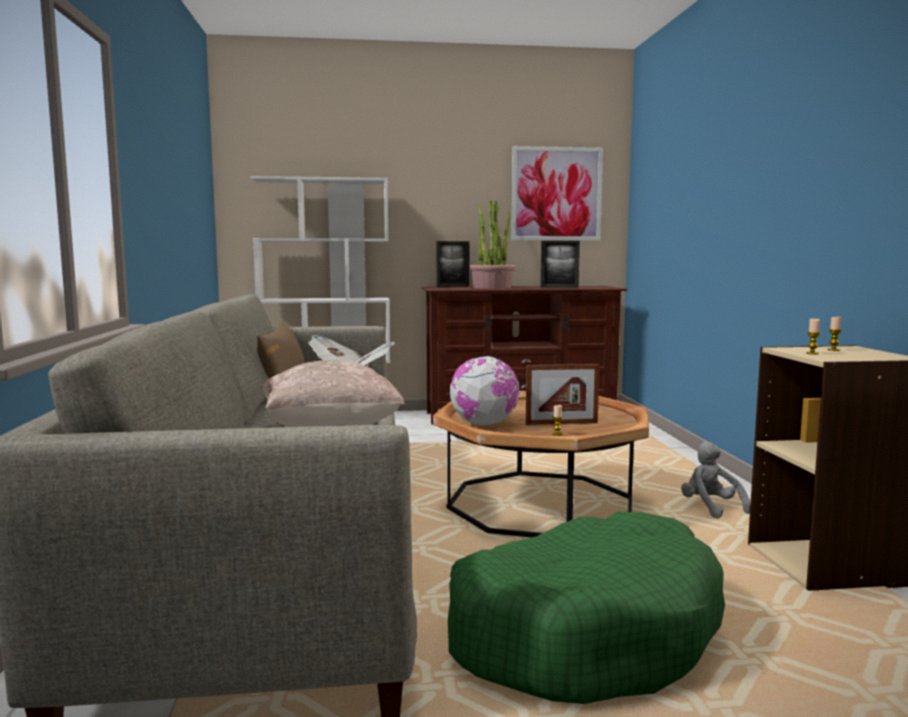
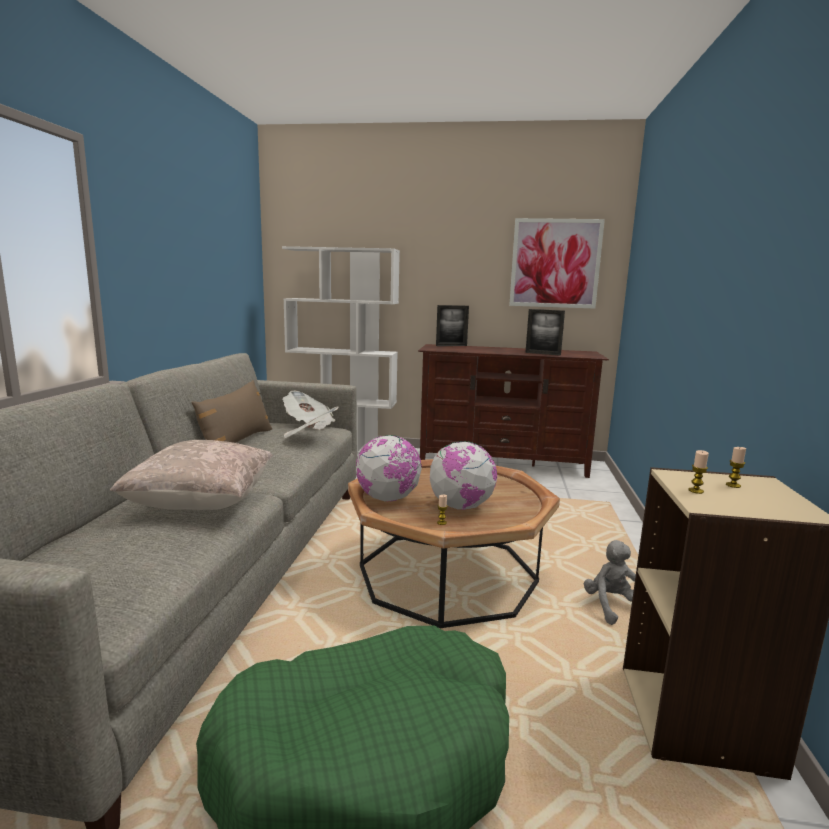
camera: 15 degrees right, 5 degrees up
(492, 287) = (483, 349): potted plant -> none
(561, 423) = (461, 506): picture frame -> globe

